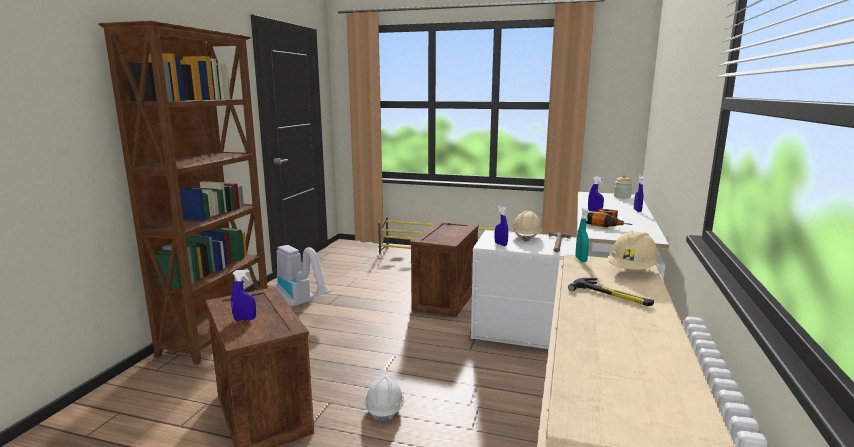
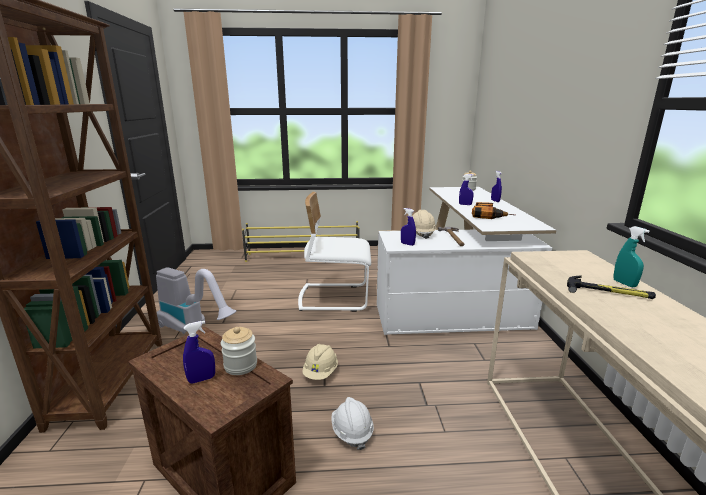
camera: 20 degrees left, 5 degrees up
(278, 316) = (240, 365): none -> jar
(444, 298) = (334, 297): crate -> white chair
(581, 259) = (532, 256): turquoise spray bottle -> turquoise spray bottle (624, 283)
(632, 270) = (585, 261): beige hard hat -> beige hard hat (320, 372)

